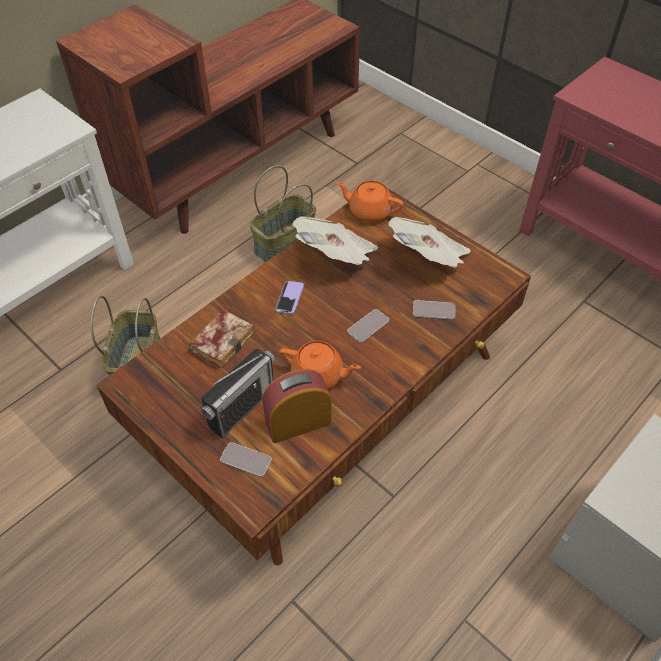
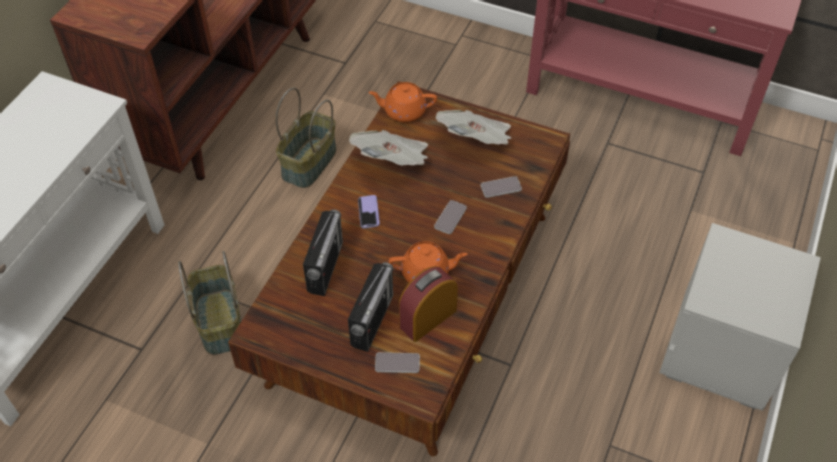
camera: 20 degrees left, 0 degrees up
(222, 340) = (325, 267): book -> radio

